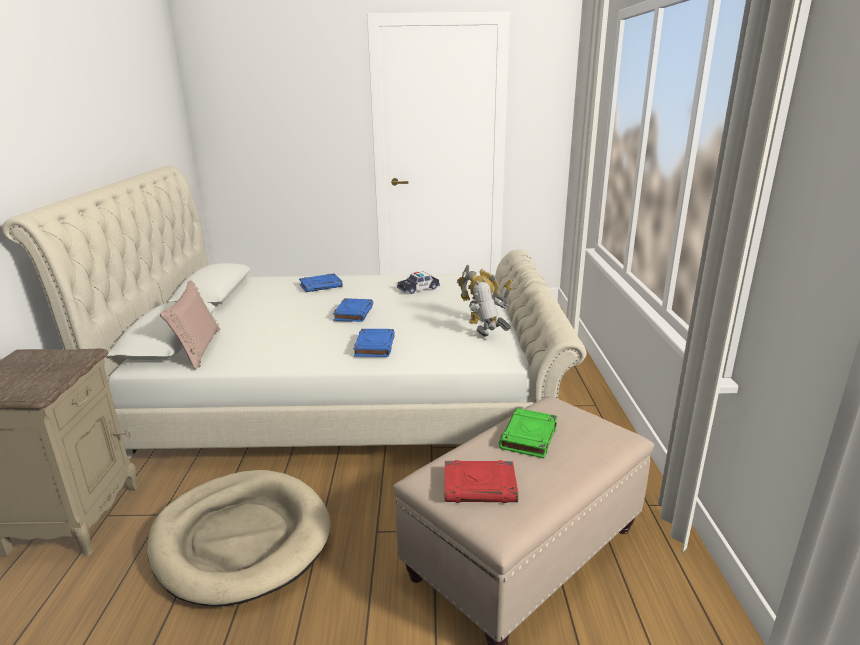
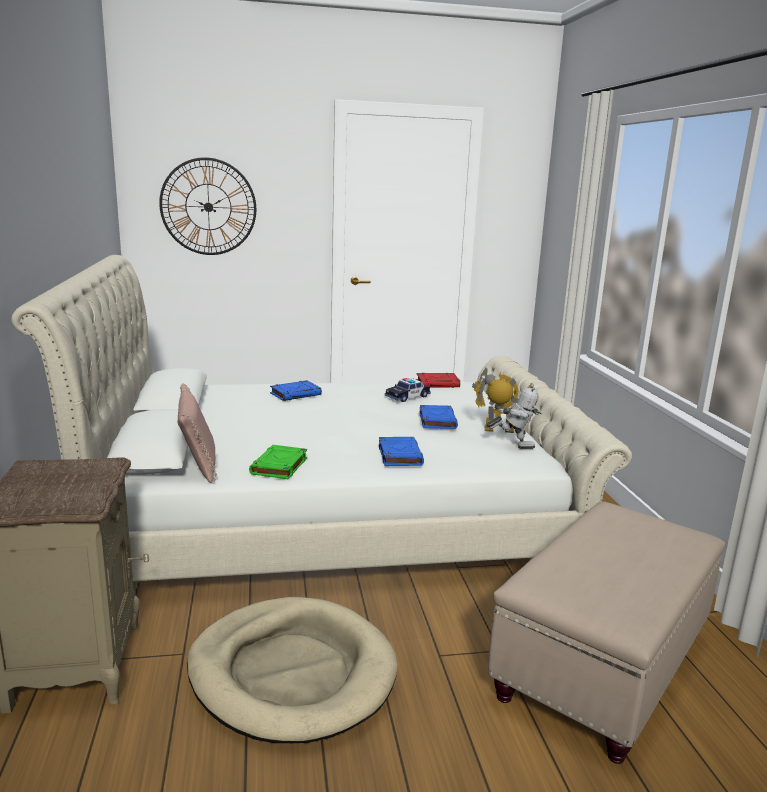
camera: 10 degrees left, 5 degrees down
(262, 119) = (208, 207): none -> wall clock
(353, 313) = (353, 422): blue book -> blue book (437, 420)
(480, 486) = (588, 588): red book -> red book (438, 383)
(487, 338) = (513, 445): toy robot -> toy robot turned 150 degrees clockwise
(529, 437) = (607, 540): green book -> green book (279, 466)

